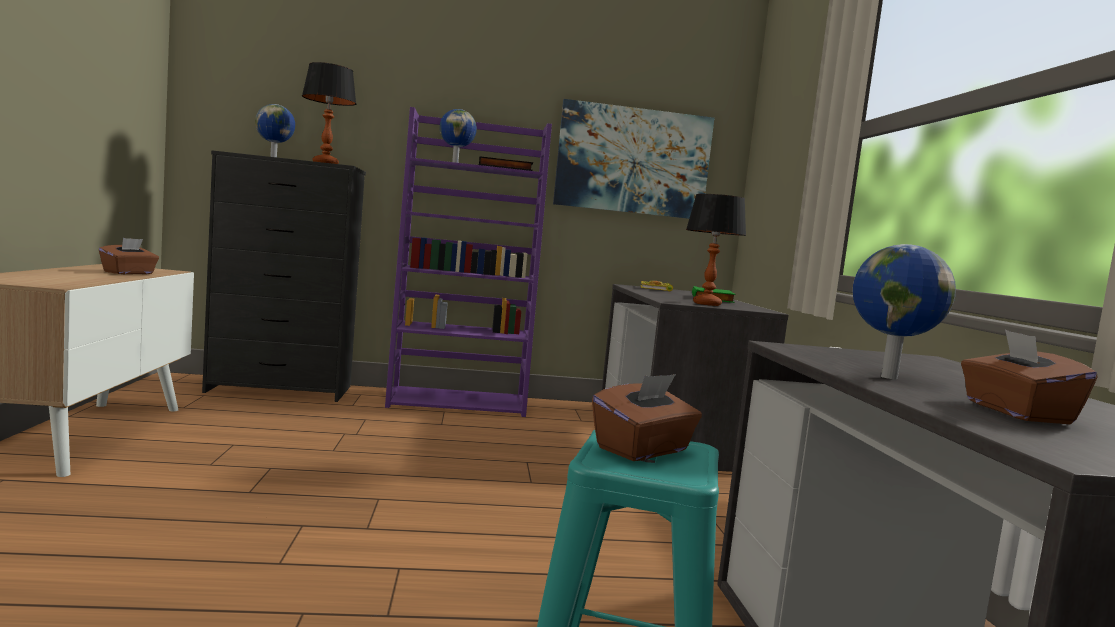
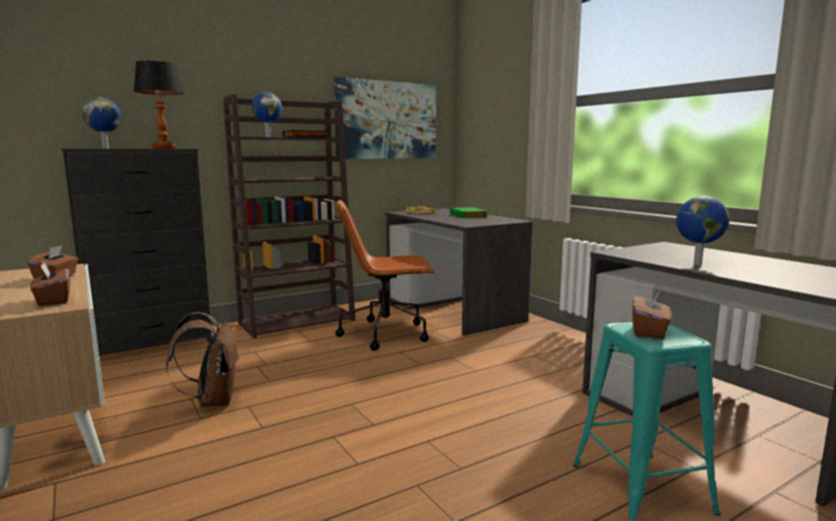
camera: 25 degrees left, 5 degrees up
(248, 452) = (212, 401): none -> brown backpack
(459, 402) = (298, 321): purple bookcase -> brown bookcase
(541, 439) = (386, 334): none -> brown office chair
(707, 304) = (483, 222): table lamp -> none
(1015, 412) = (775, 274): brown tissue box -> brown tissue box (53, 300)

